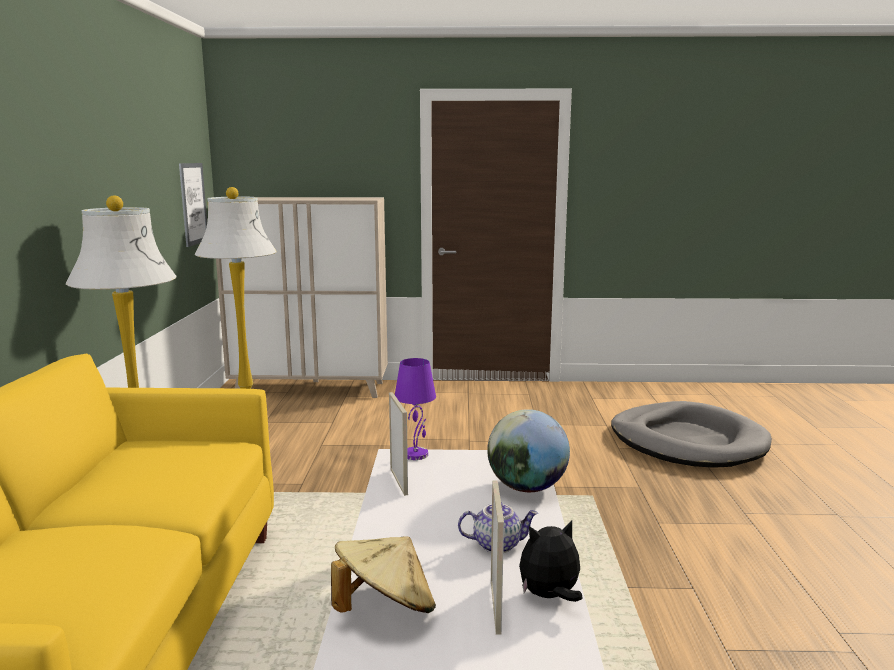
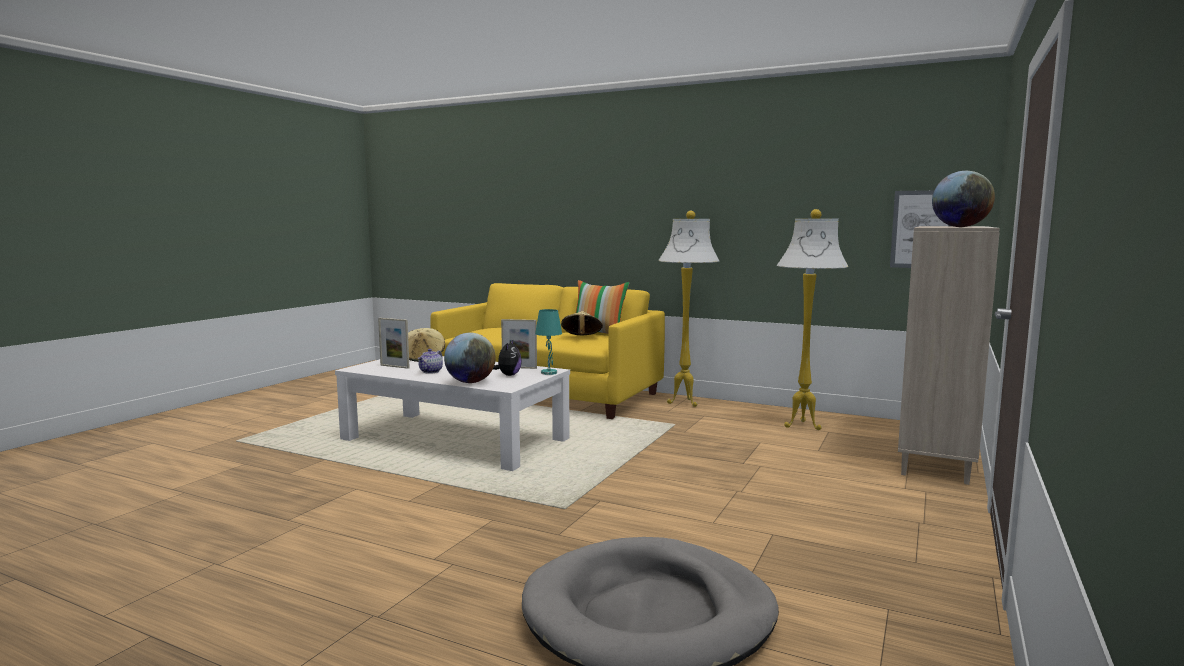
camera: 115 degrees right, 5 degrees down
(106, 460) = (598, 334): none -> pillow
(178, 459) = (581, 337): none -> beige hat
(352, 198) = (960, 227): none -> globe
(416, 454) = (549, 373): purple table lamp -> turquoise table lamp
(550, 596) = (384, 372): plush toy -> plush toy (508, 375)

